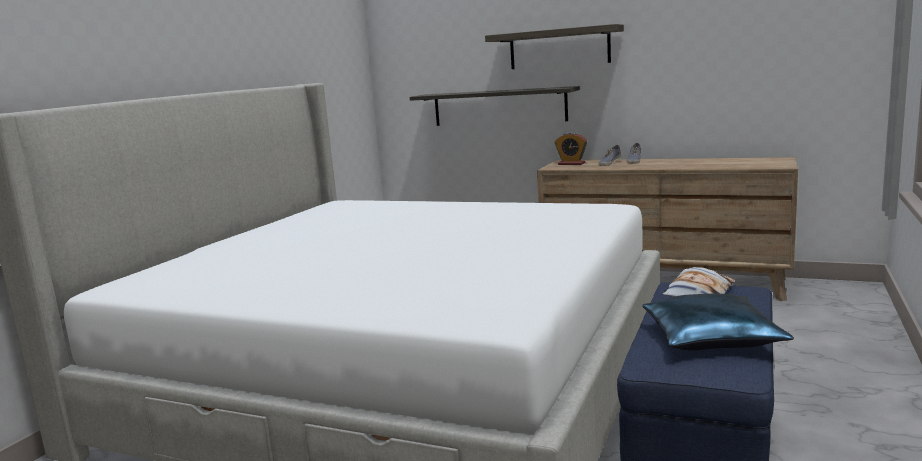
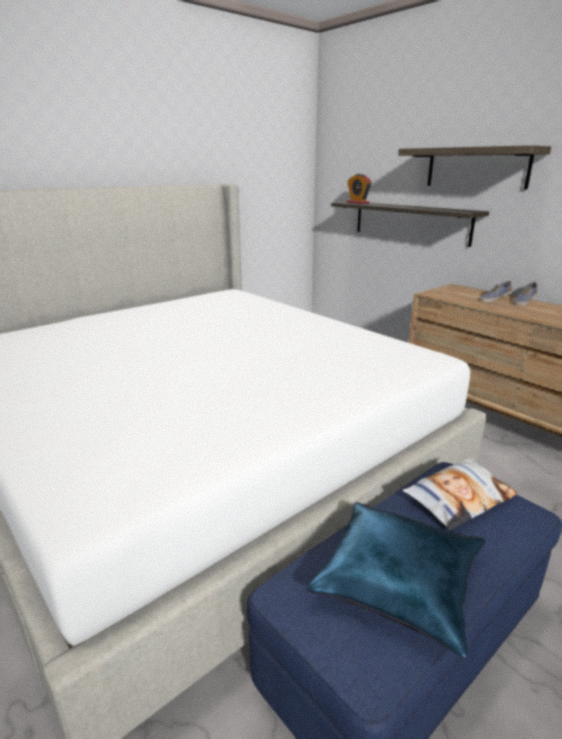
camera: 25 degrees right, 10 degrees up
(571, 163) = (457, 292): alarm clock -> alarm clock (358, 203)

